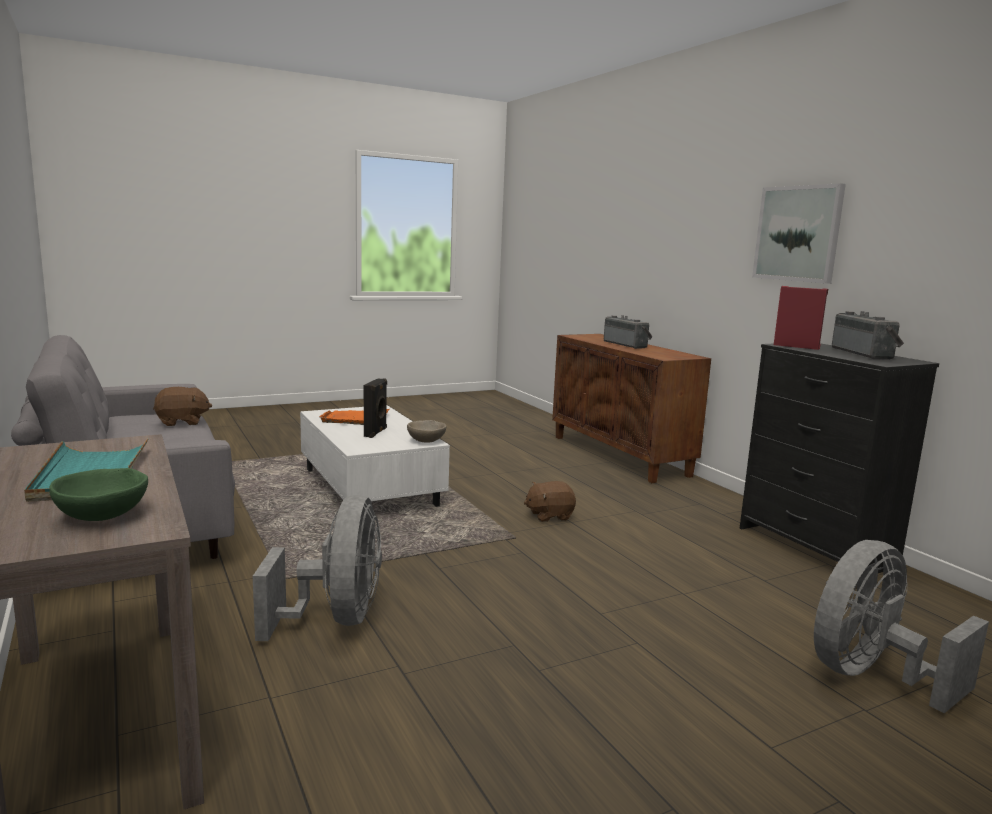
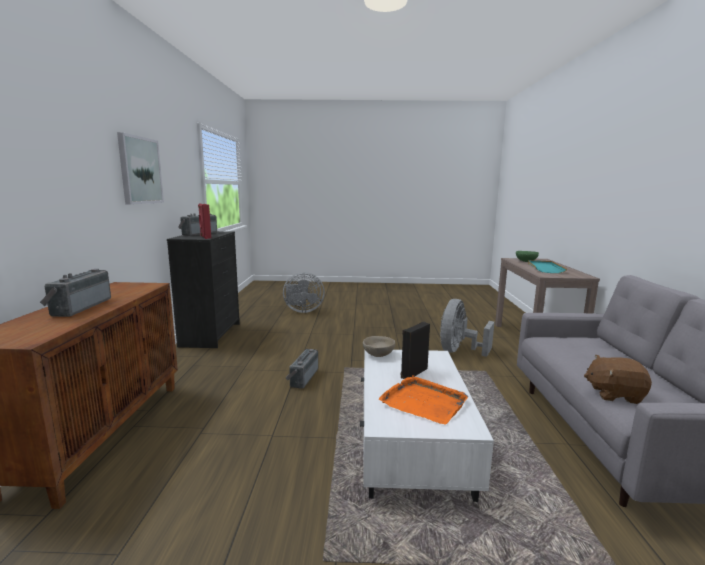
camera: 150 degrees left, 0 degrees up
(549, 516) = (302, 377): brown plush toy -> radio

